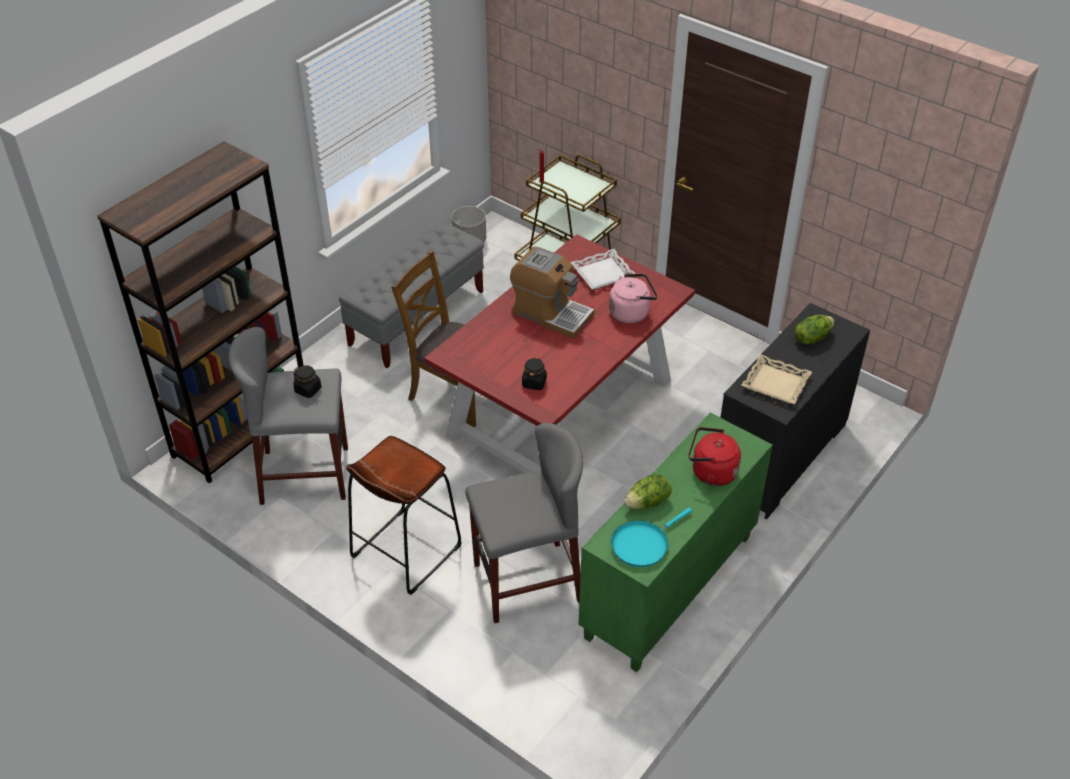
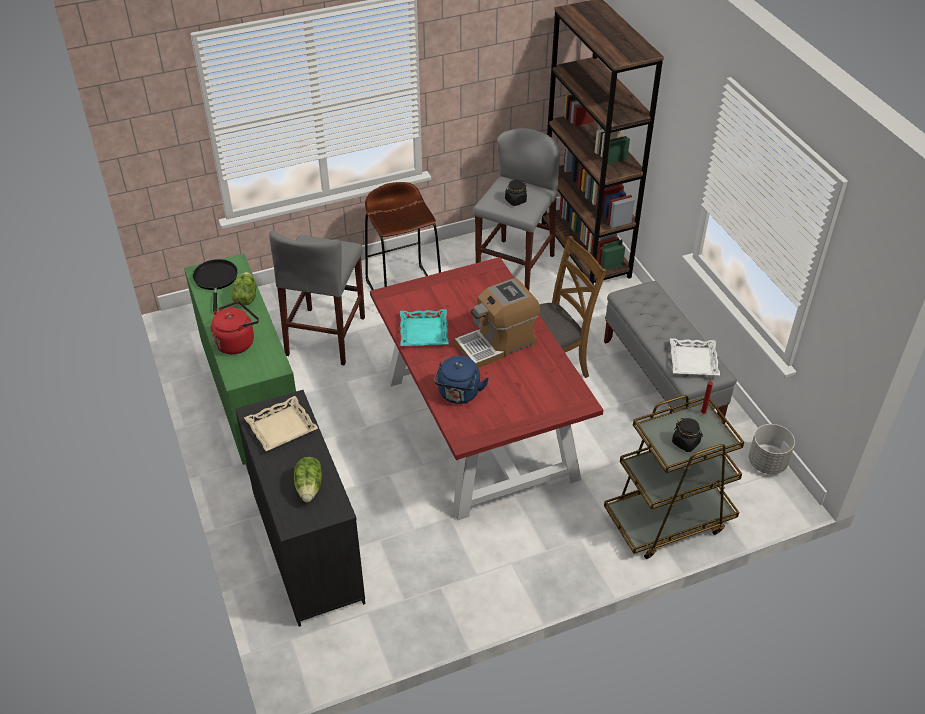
camera: 120 degrees right, 0 degrees up
(534, 383) = (422, 301): black jar -> black jar (686, 442)
(574, 363) = (424, 332): none -> turquoise tray
(602, 273) = (528, 400): white tray -> white tray (694, 361)
(631, 312) = (458, 394): pink kettle -> blue kettle
(643, 544) = (216, 280): turquoise frying pan -> black frying pan

